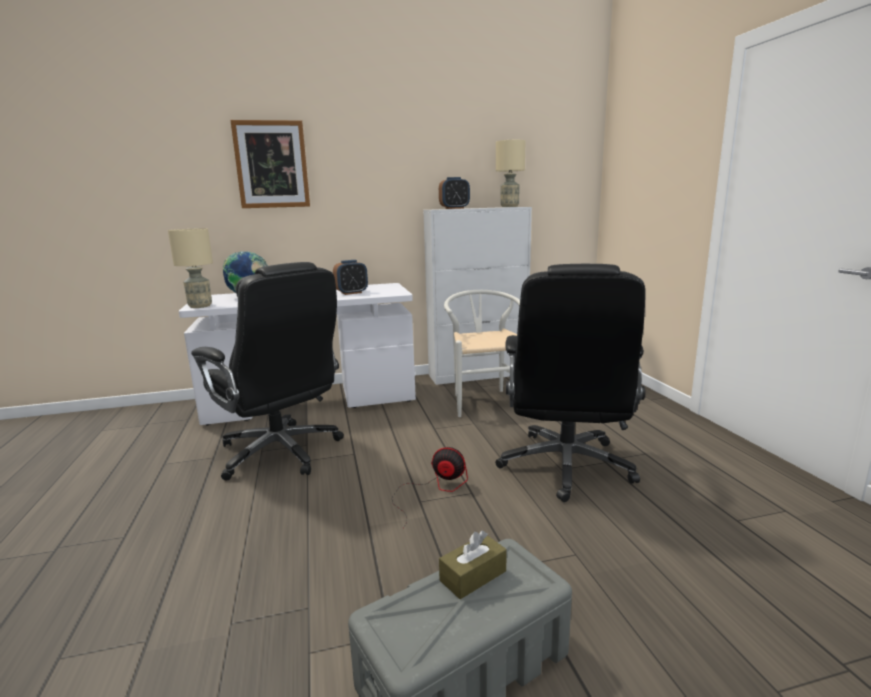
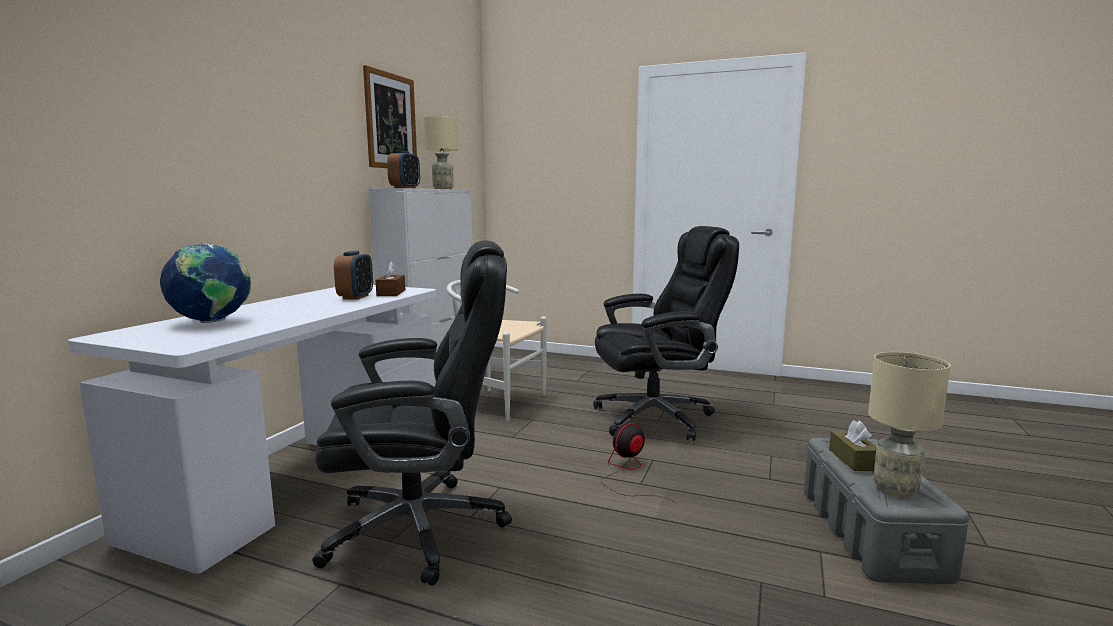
camera: 55 degrees left, 5 degrees down
(199, 306) = (189, 344): beige table lamp -> beige table lamp (896, 490)
(271, 164) = (189, 102): picture -> picture (390, 121)
(377, 293) = (391, 293): none -> brown tissue box
(565, 466) = (656, 417): black office chair -> black office chair turned 60 degrees counterclockwise

